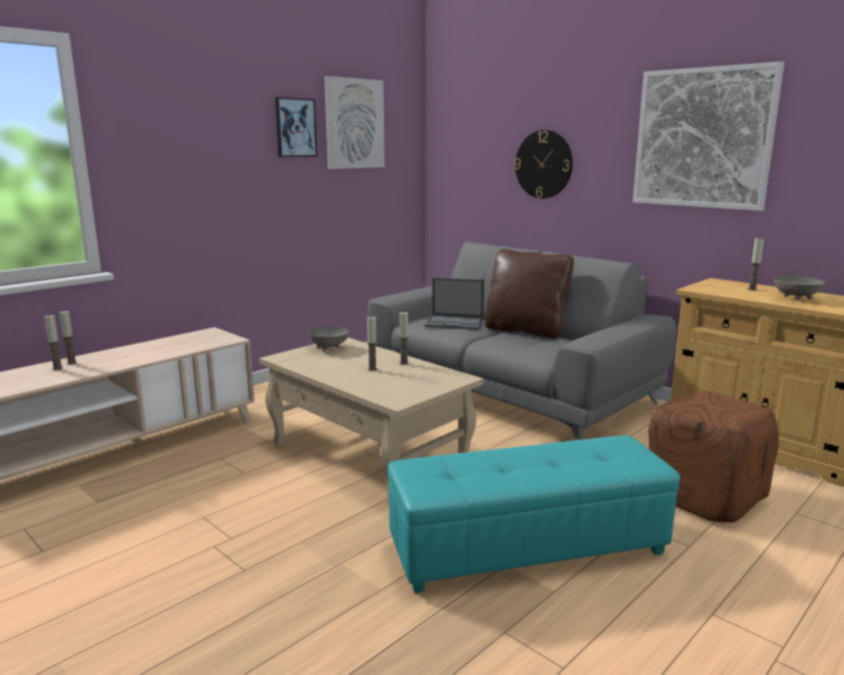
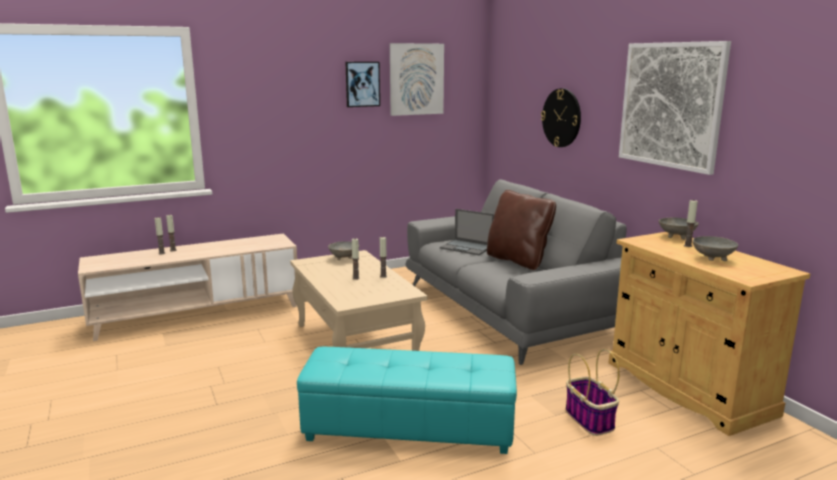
camera: 20 degrees right, 0 degrees up
(706, 496) = (590, 420): brown ottoman -> basket
(726, 282) = (677, 236): none -> grey bowl

